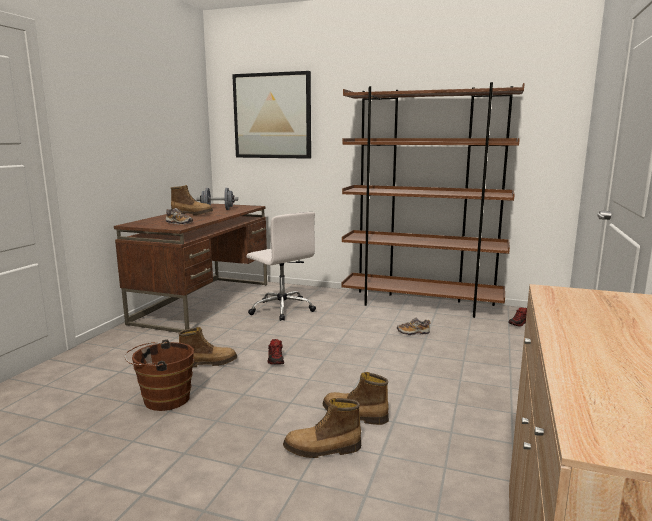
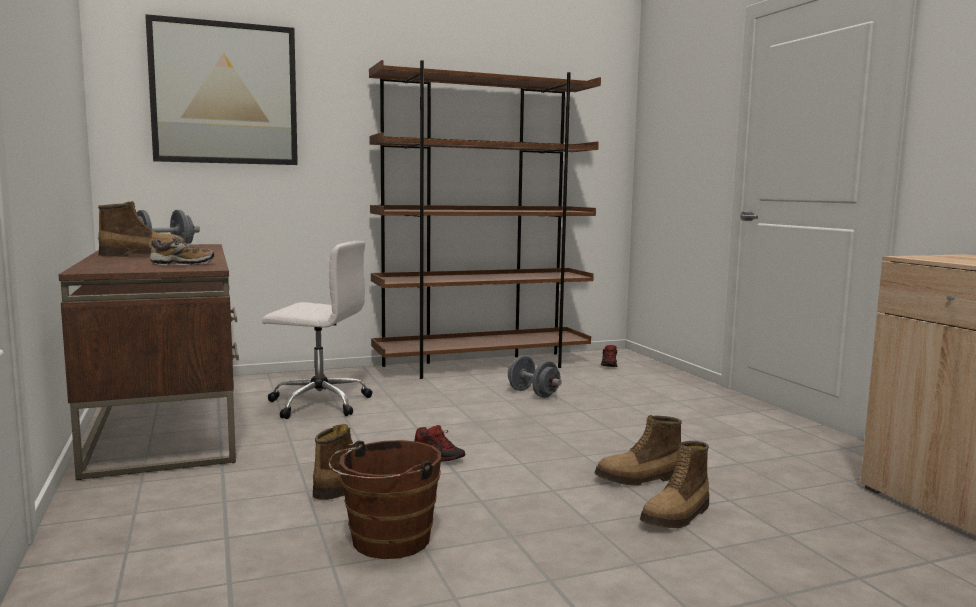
camera: 40 degrees left, 5 degrees down
(413, 333) = (533, 393): shoe -> grey dumbbell

